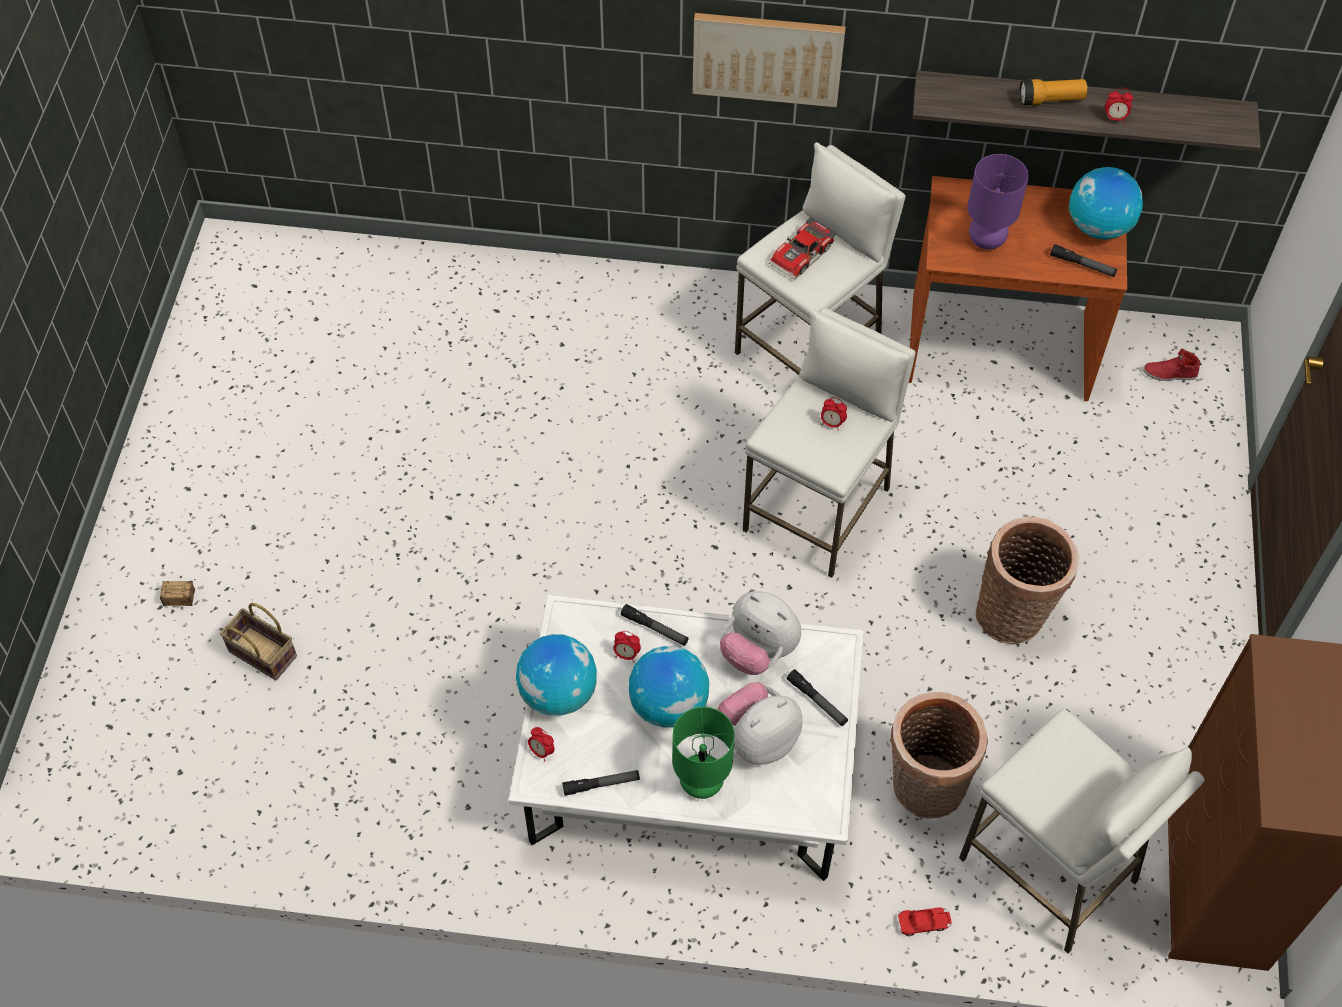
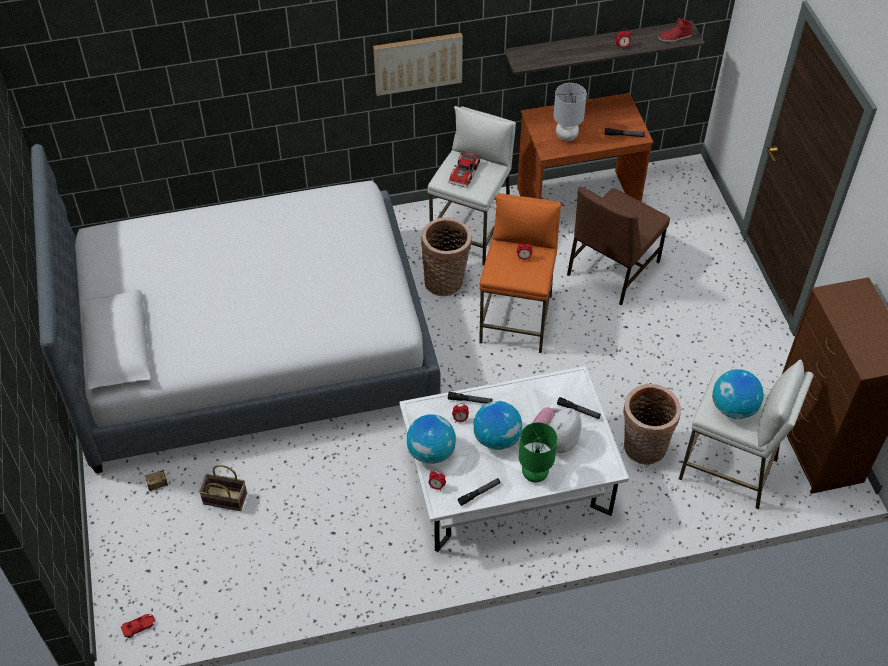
camera: 20 degrees left, 5 degrees down
(403, 428) = (252, 345): none -> bed
(758, 651) = (533, 394): plush toy -> none
(818, 509) = (516, 319): white stool -> orange stool
(924, 922) = (675, 519): red toy car -> red toy car (139, 626)
(986, 240) = (566, 136): purple table lamp -> grey table lamp
(1006, 473) = (611, 269): none -> brown chair
(1014, 615) = (650, 342): basket -> basket (446, 281)
(1051, 100) = (584, 46): flashlight -> none
(1098, 227) = (623, 113): globe -> globe (733, 408)
(1170, 374) = (675, 191): red shoe -> red shoe (675, 37)

